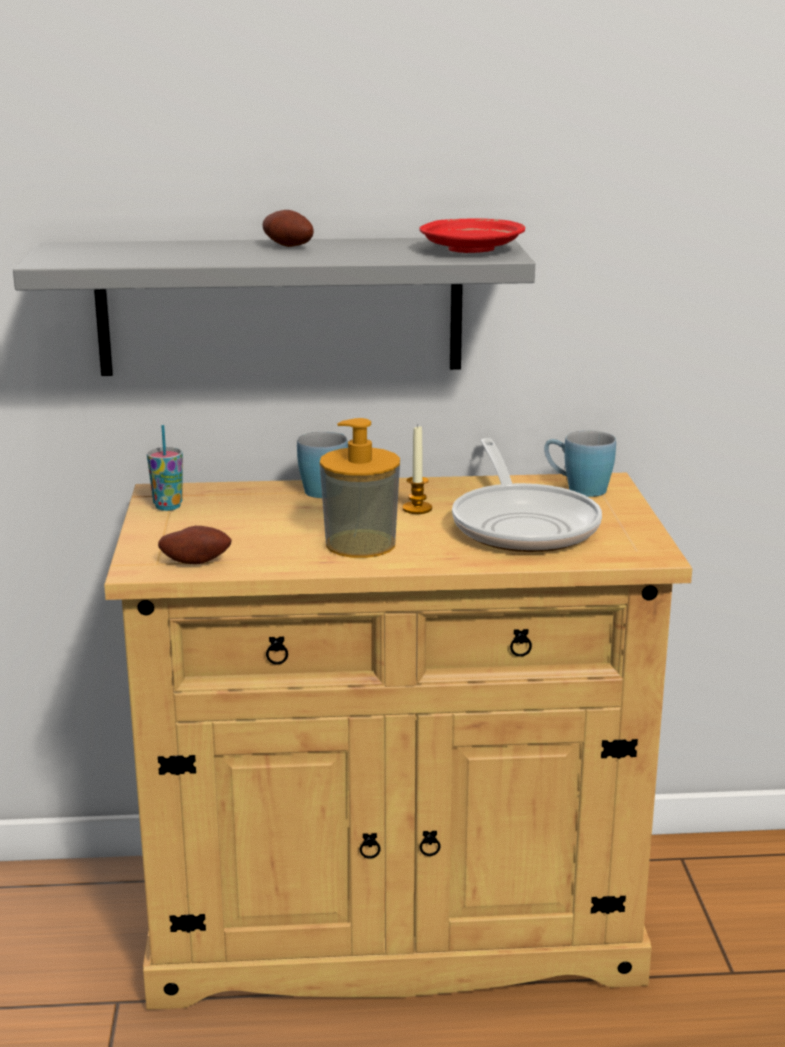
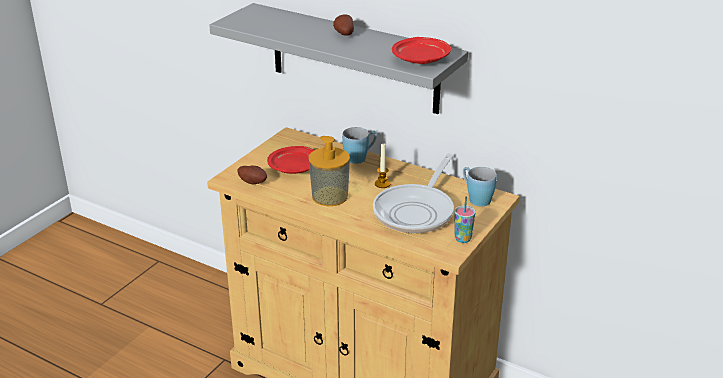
camera: 35 degrees right, 10 degrees up
(168, 506) = (281, 145): cup -> cup (463, 239)
(241, 526) = (295, 168): none -> red plate

